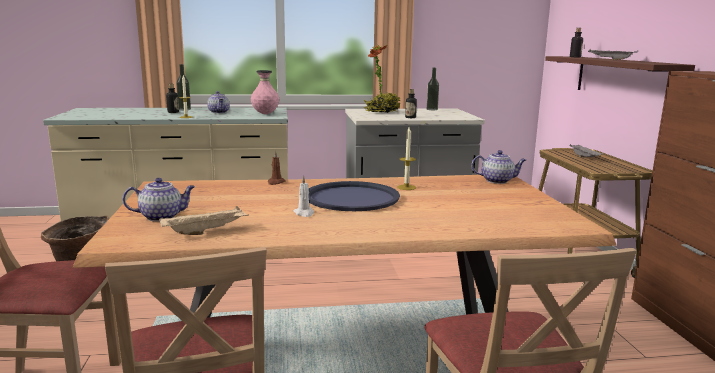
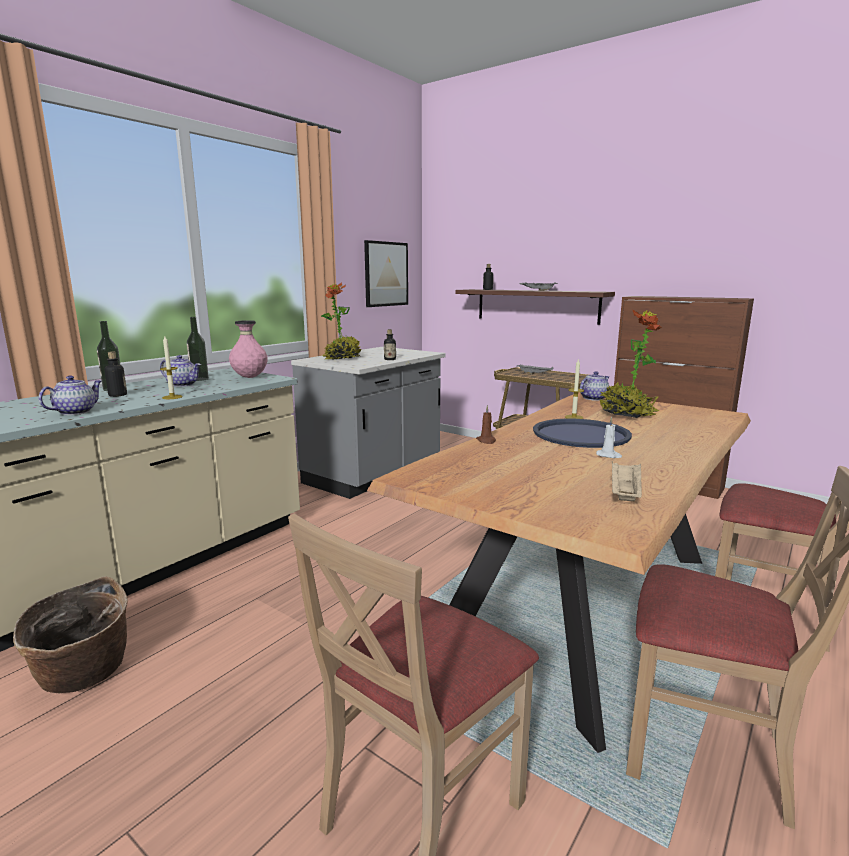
camera: 45 degrees left, 0 degrees up
(162, 217) = (547, 499): teapot -> teapot (76, 412)
(432, 109) = (369, 350): bottle -> bottle (199, 379)
(462, 198) = (626, 414): none -> potted plant
(488, 38) = (386, 274): none -> picture

